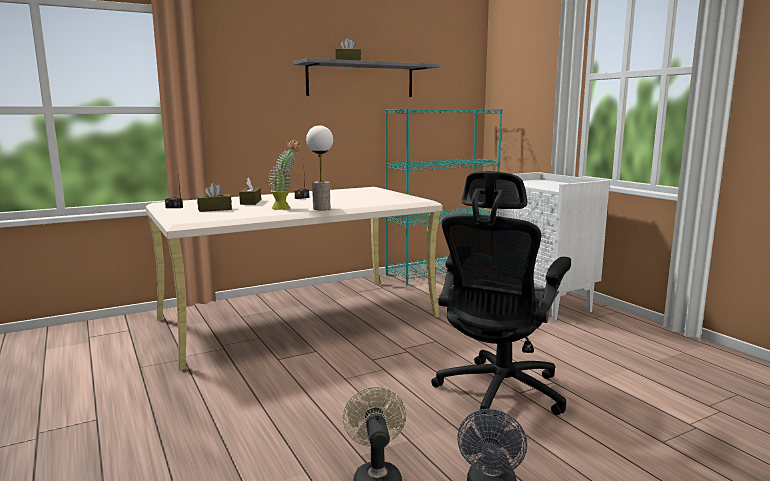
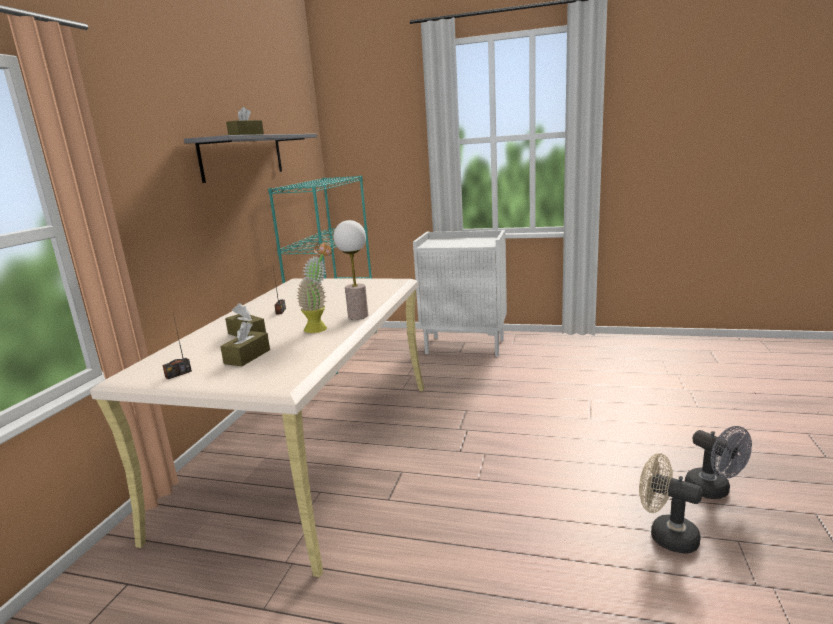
camera: 45 degrees left, 5 degrees up
(498, 394) = (585, 427): office chair -> none

